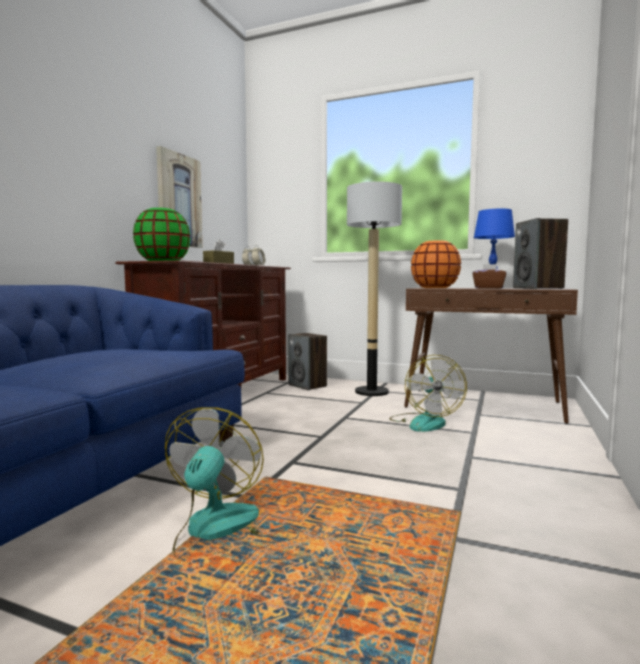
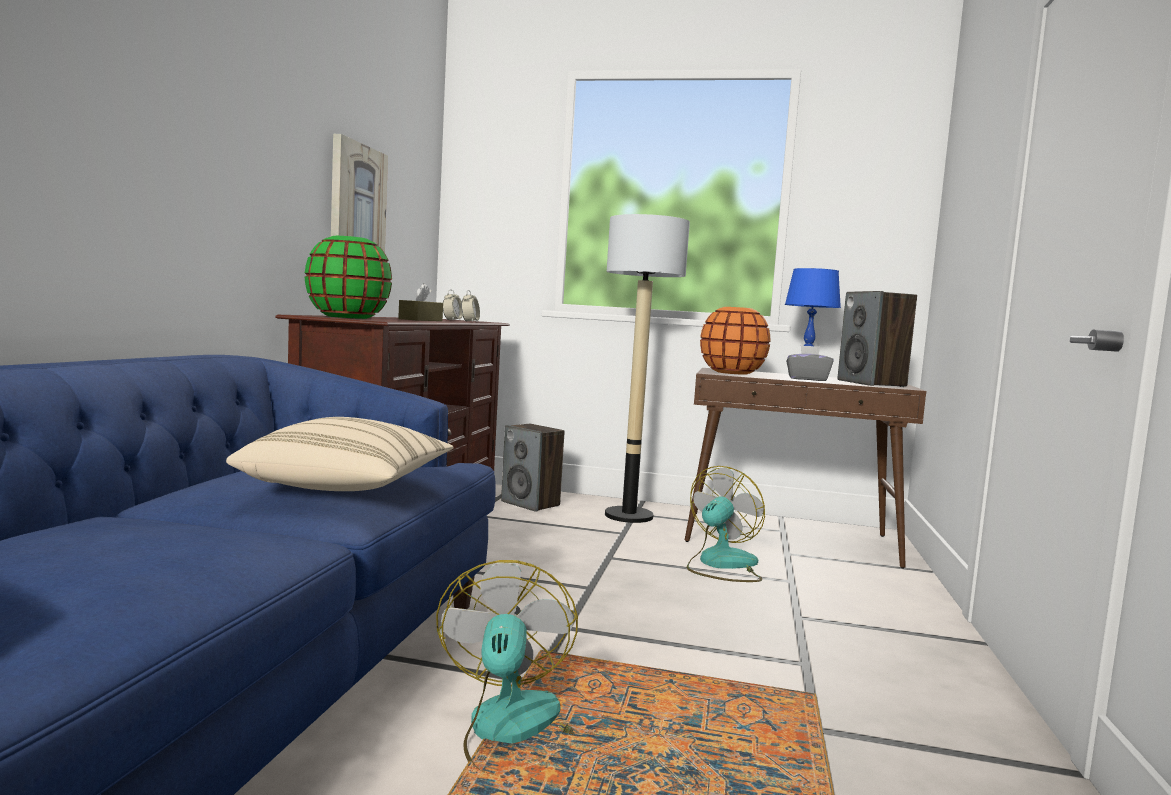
camera: 10 degrees left, 0 degrees up
(113, 360) = (348, 487): none -> beige pillow
(424, 422) = (721, 565): fan -> fan turned 135 degrees counterclockwise
(488, 288) = (807, 379): brown tissue box -> grey tissue box

